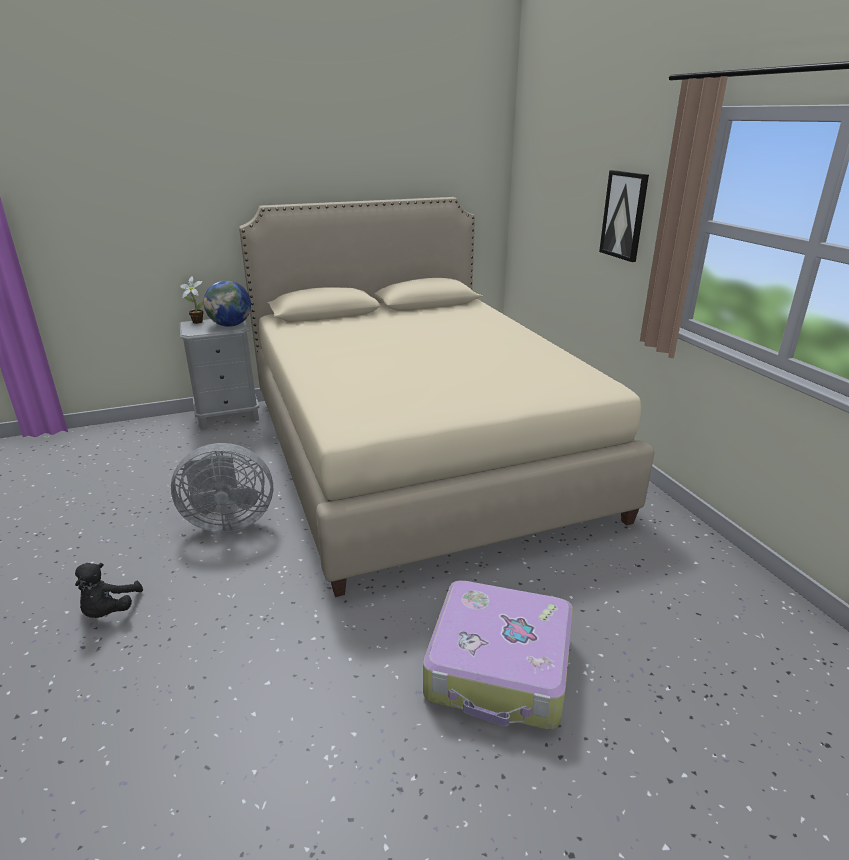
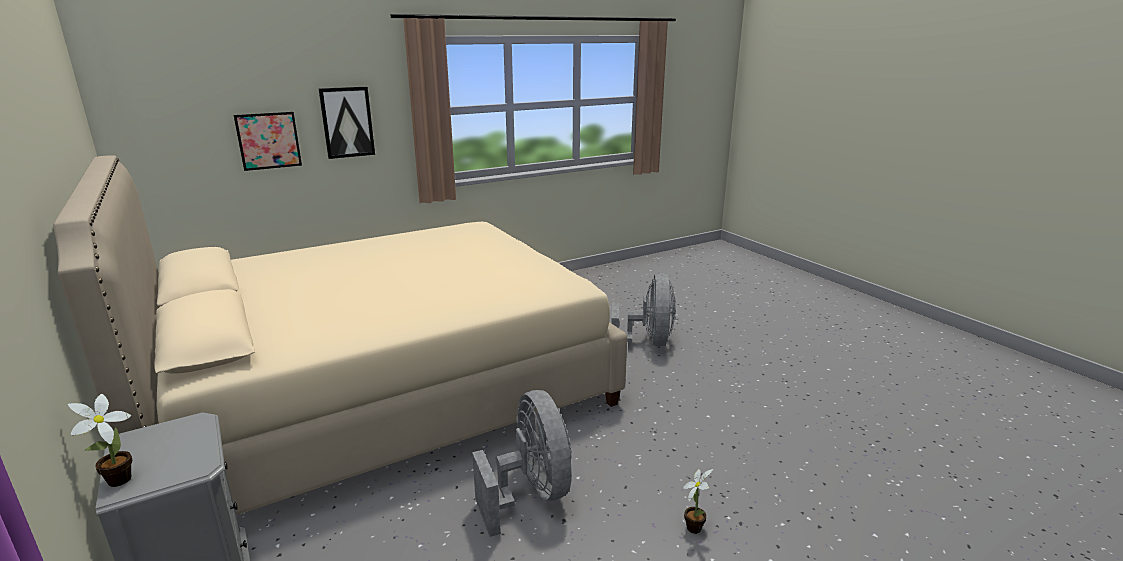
camera: 100 degrees left, 5 degrees down
(109, 611) = (694, 526): black plush toy -> potted plant
(230, 325) = (175, 432): globe -> none
(500, 668) = (648, 343): suitcase -> grey fan
(574, 218) = (268, 140): none -> picture

